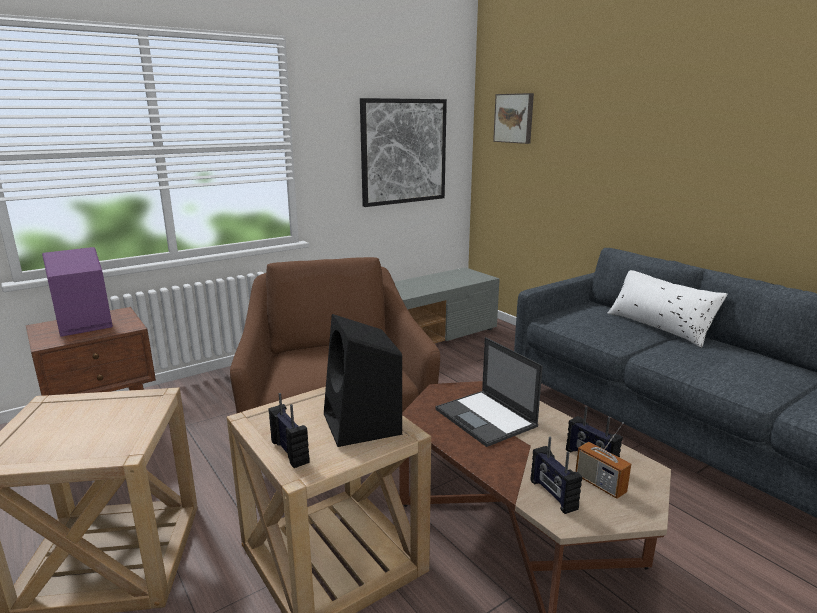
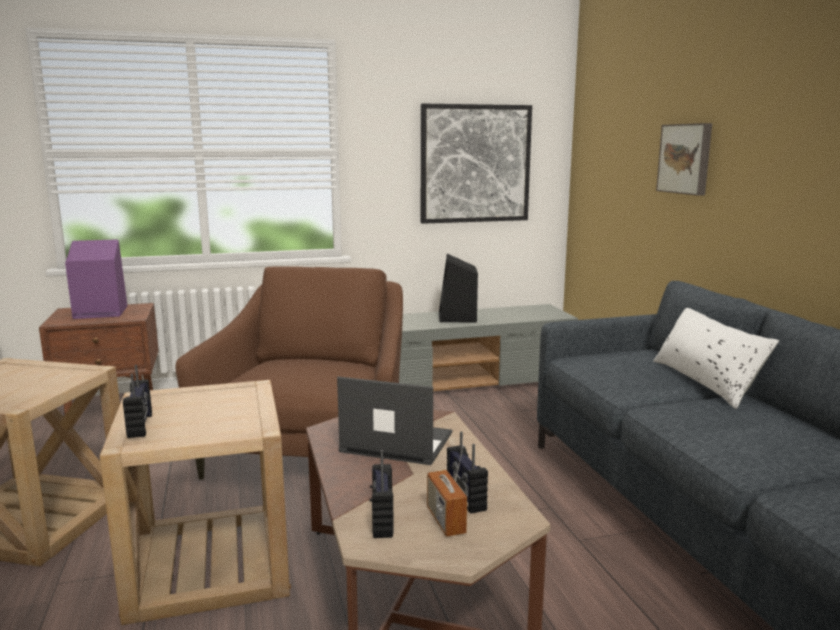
camera: 20 degrees right, 5 degrees down
(363, 425) = (229, 416): black speaker -> black speaker (457, 318)
(486, 418) = (395, 442): laptop -> laptop turned 120 degrees clockwise
(514, 118) = (607, 125): picture -> picture (686, 158)

